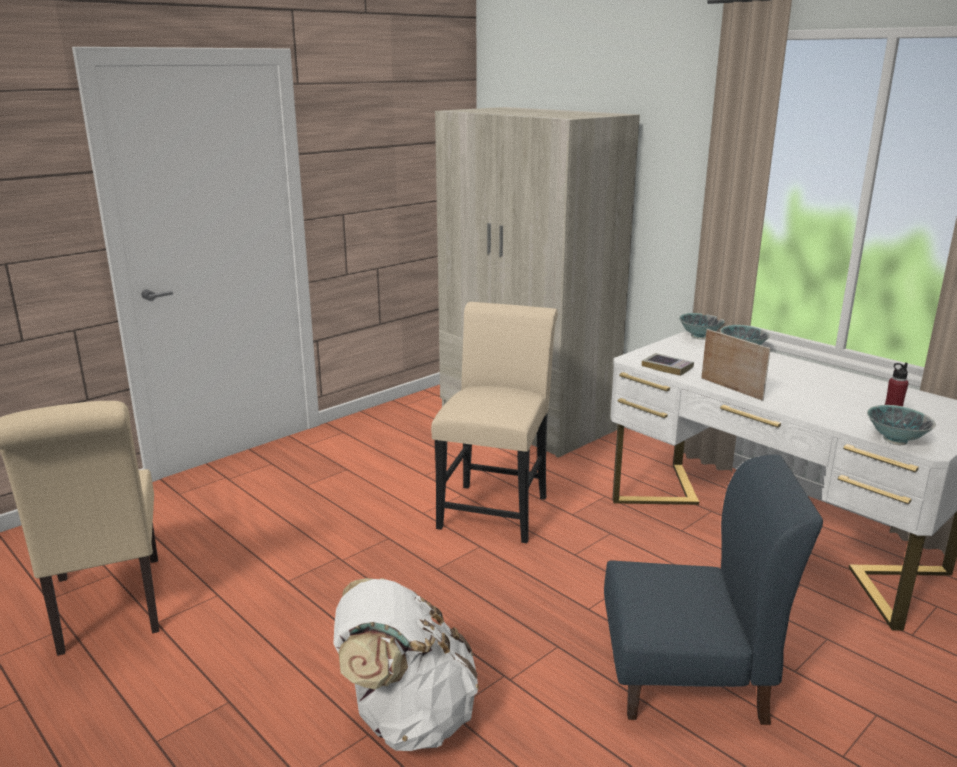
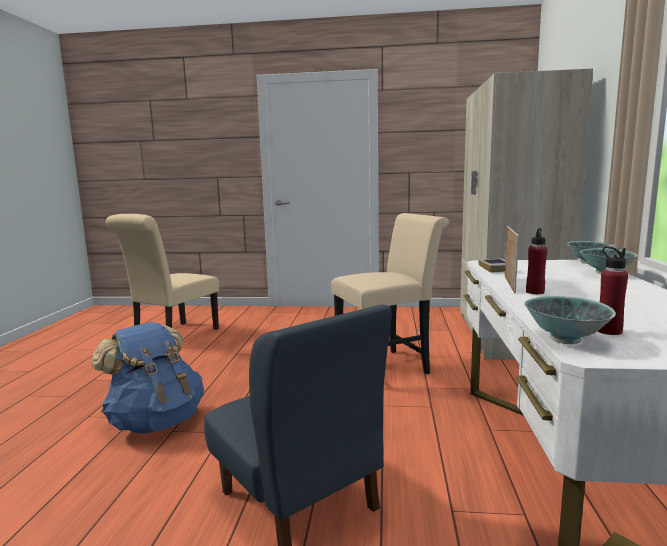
camera: 50 degrees right, 10 degrees down
(407, 718) = (156, 421): white backpack -> blue backpack
(768, 394) = (535, 292): none -> red bottle

